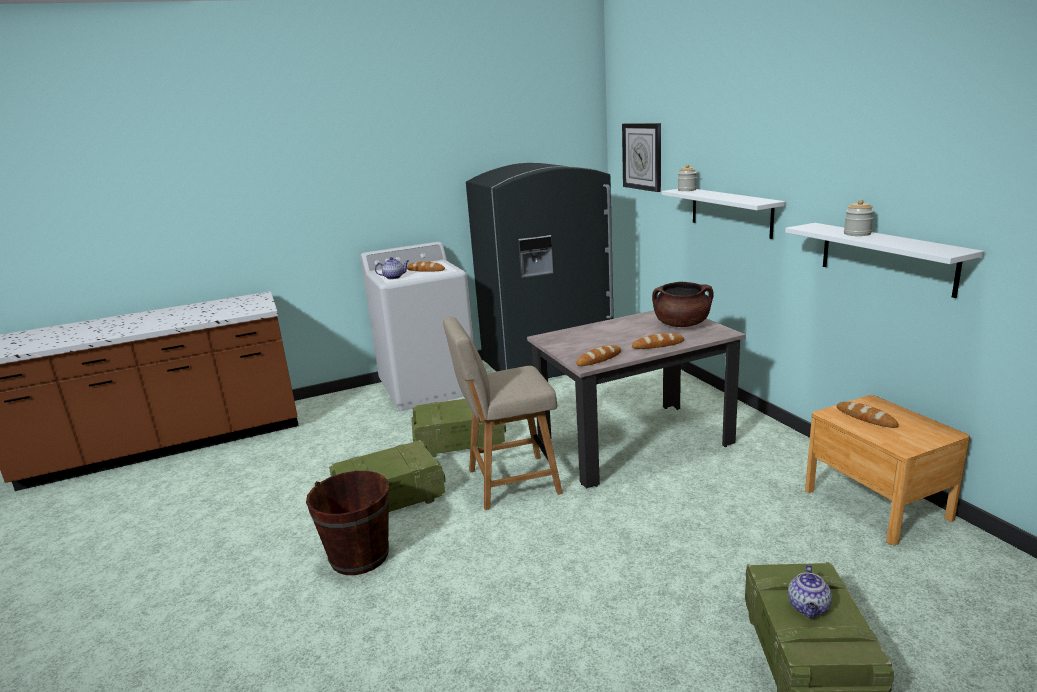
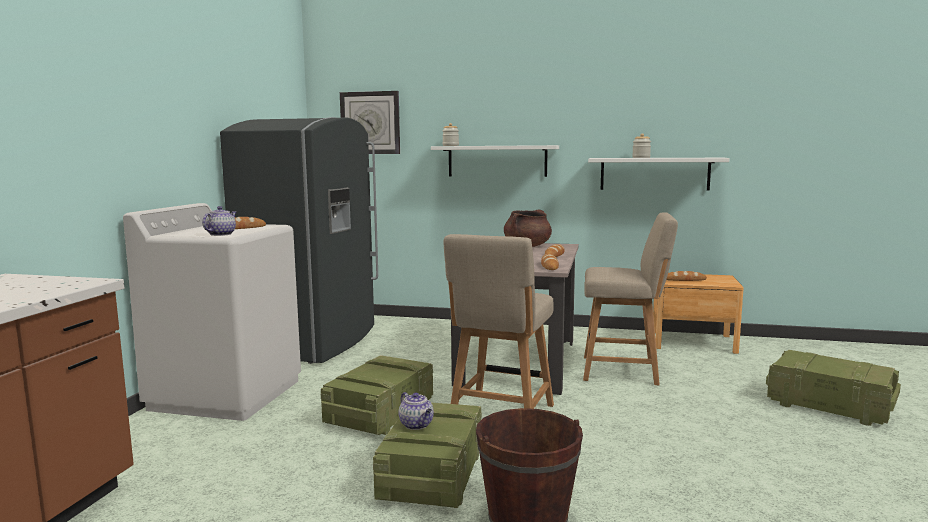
camera: 55 degrees left, 10 degrees down
(701, 496) = (624, 370): none -> beige chair
(809, 608) = (832, 366): teapot -> teapot (417, 425)

